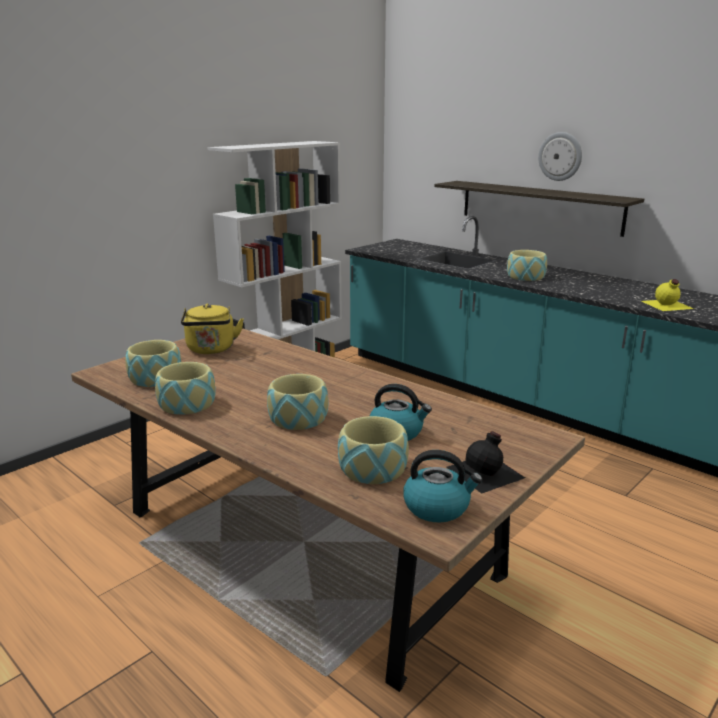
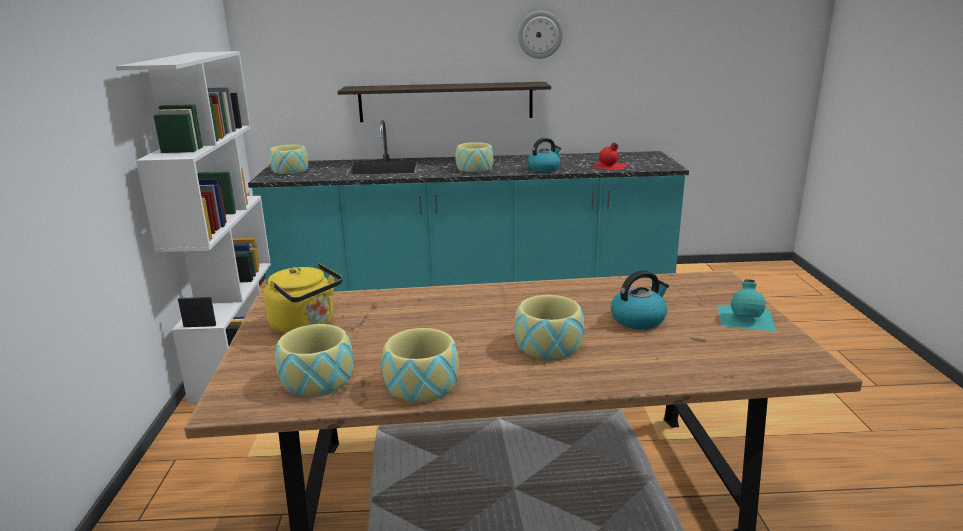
camera: 45 degrees left, 0 degrees up
(373, 468) = (689, 351): bowl -> bowl (290, 170)
(437, 507) = (781, 353): kettle -> kettle (544, 169)
(486, 472) = (746, 317): black bottle -> turquoise bottle
(560, 156) = (461, 51): wall clock -> wall clock (540, 35)
(666, 305) = (610, 165): yellow bottle -> red bottle

